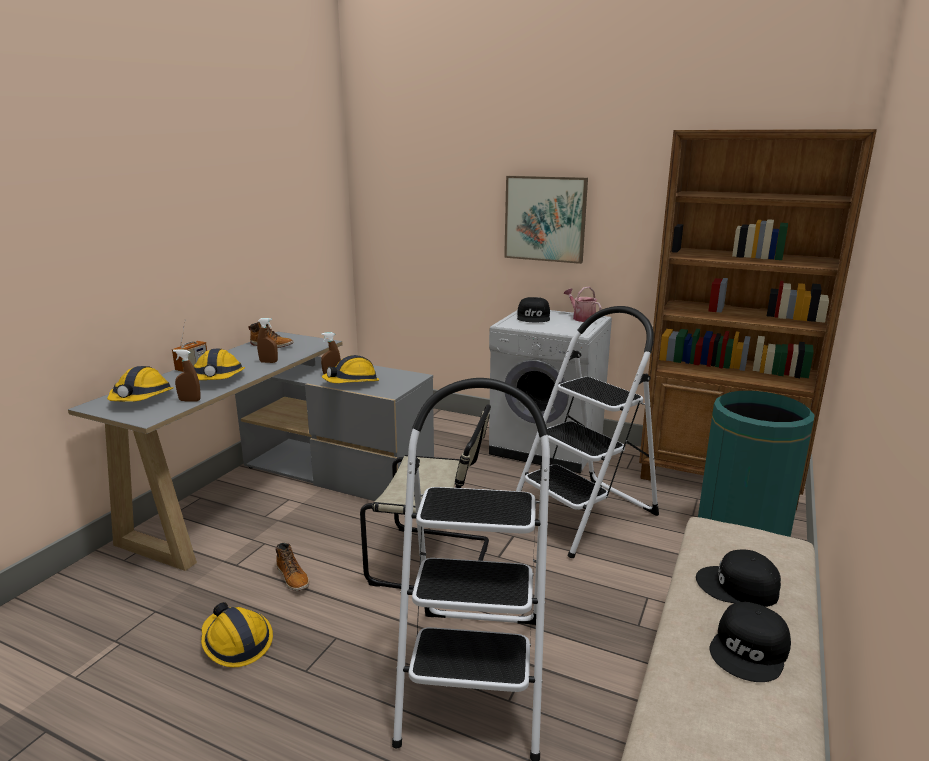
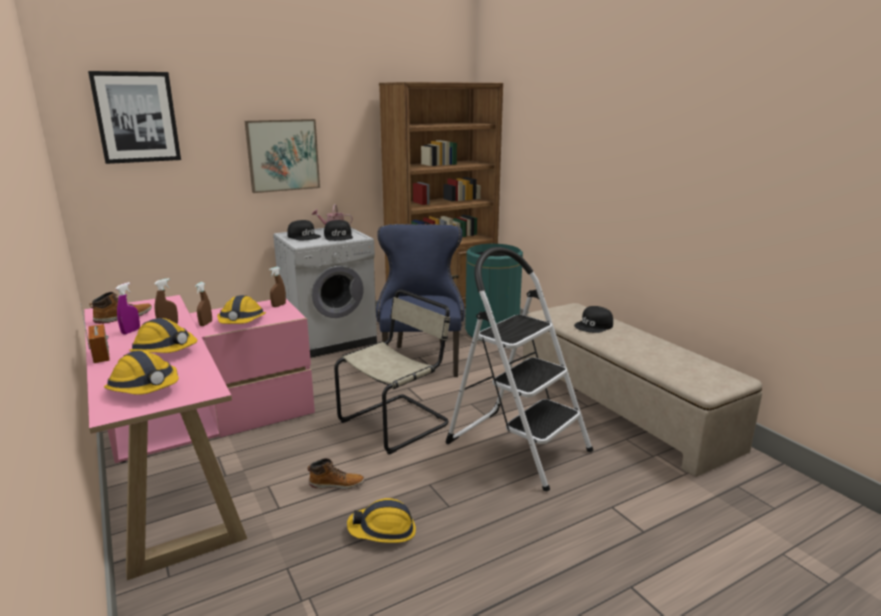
camera: 55 degrees left, 0 degrees up
(189, 400) = (198, 368): brown spray bottle -> brown spray bottle (278, 305)
(246, 357) = (131, 331): none -> purple spray bottle
(280, 492) = (198, 457): grey desk -> pink desk
(412, 167) = (136, 117): none -> picture
(587, 515) = (421, 359): step ladder -> blue chair
(750, 650) = (636, 340): black cap -> black cap (339, 236)

